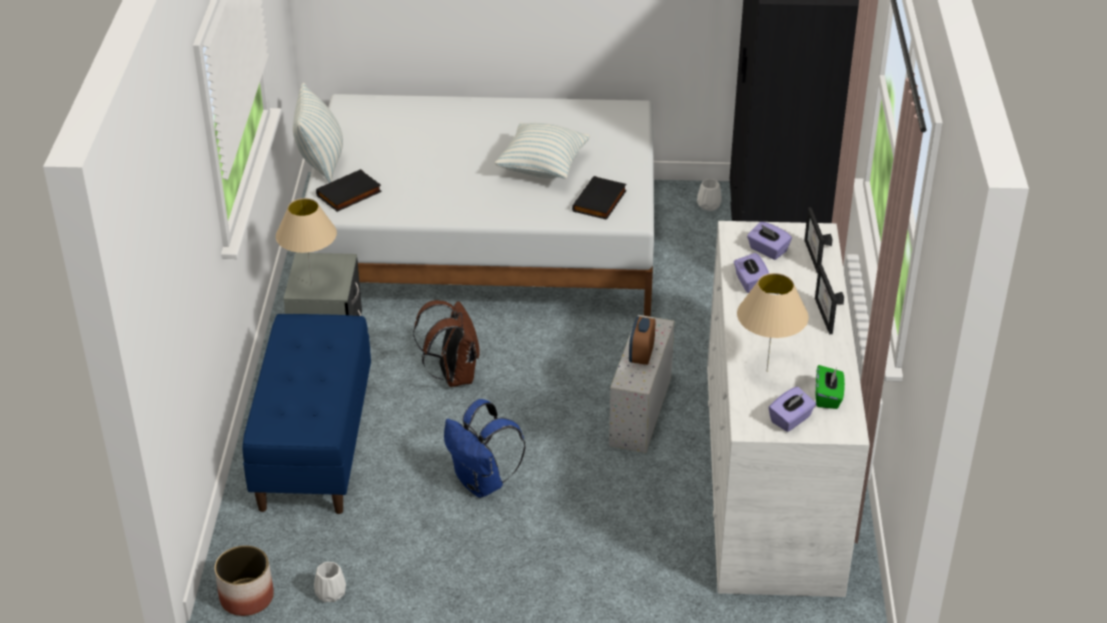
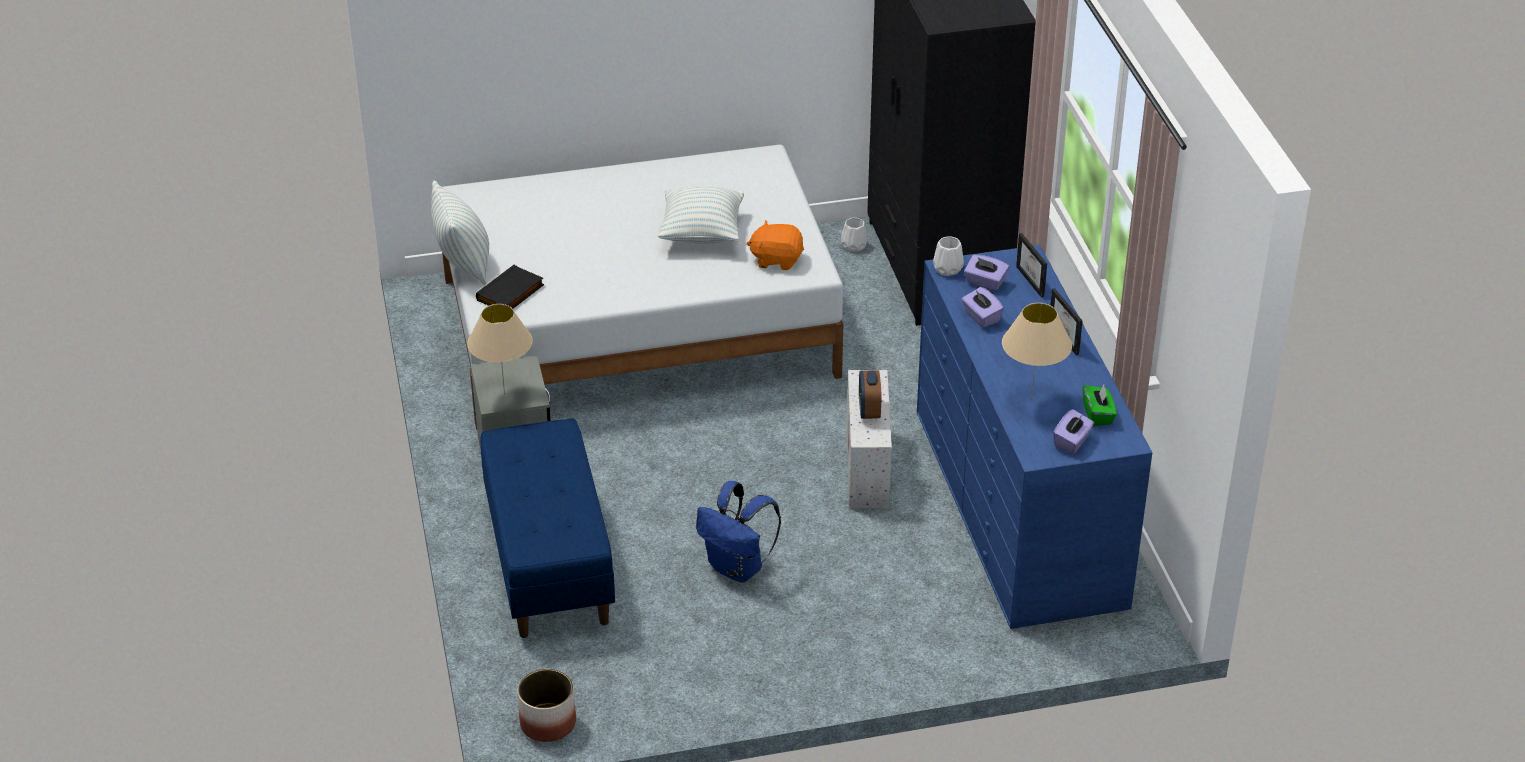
camera: 15 degrees left, 0 degrees up
(330, 594) = (632, 703): white vase -> white vase (948, 269)
(453, 375) = (662, 466): brown backpack -> none
(600, 201) = (776, 259): black book -> orange plush toy
(771, 474) = (1018, 507): white dresser -> blue dresser

